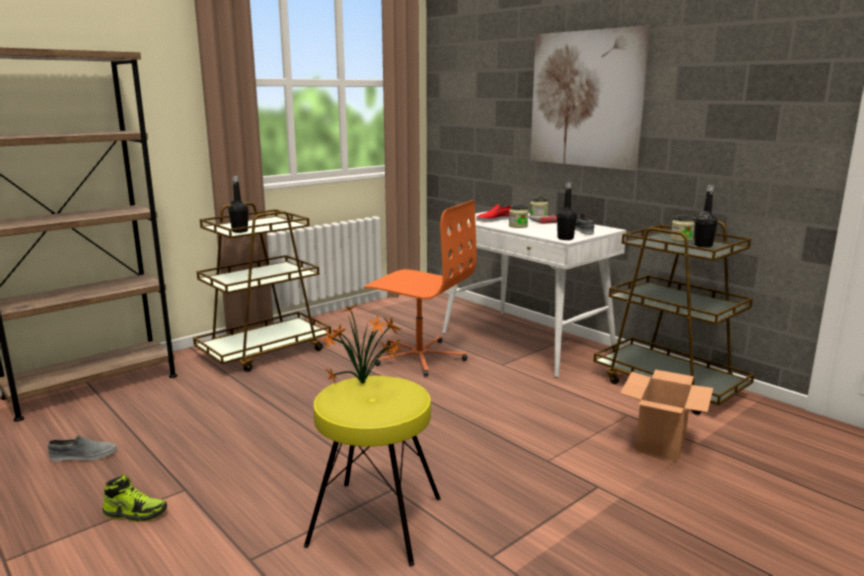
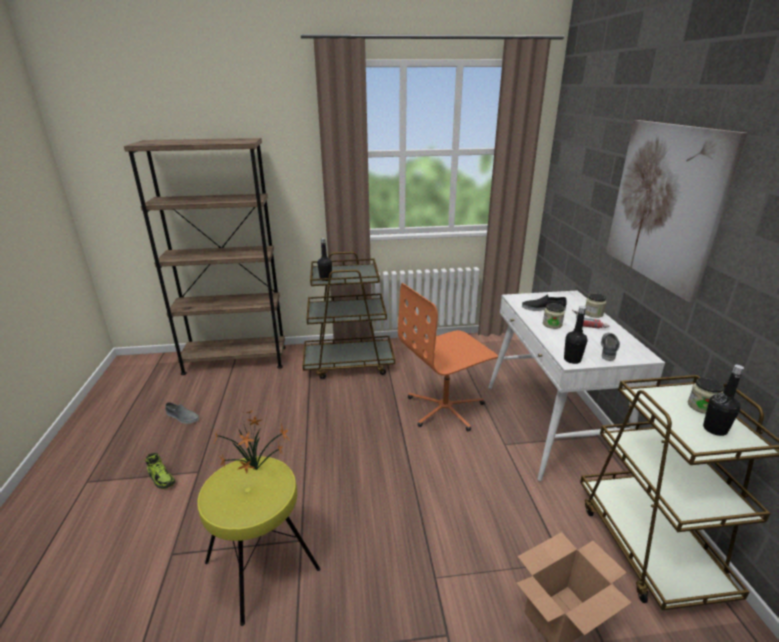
camera: 35 degrees right, 10 degrees up
(419, 357) = (445, 408): orange office chair -> orange office chair turned 90 degrees clockwise
(495, 220) = (543, 308): red shoe -> black shoe

